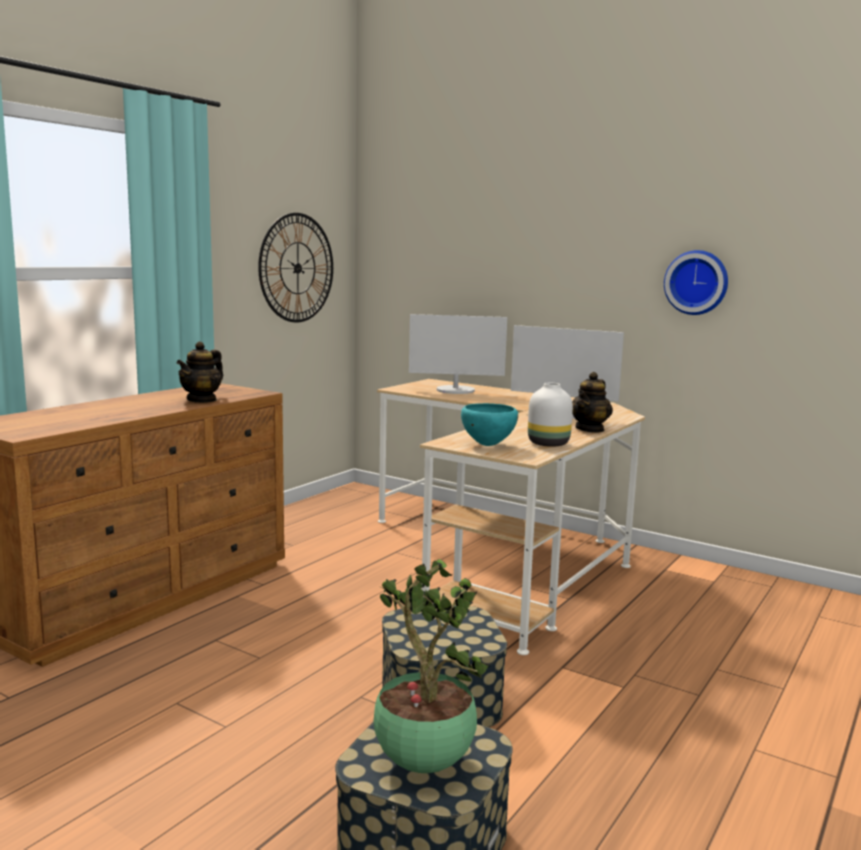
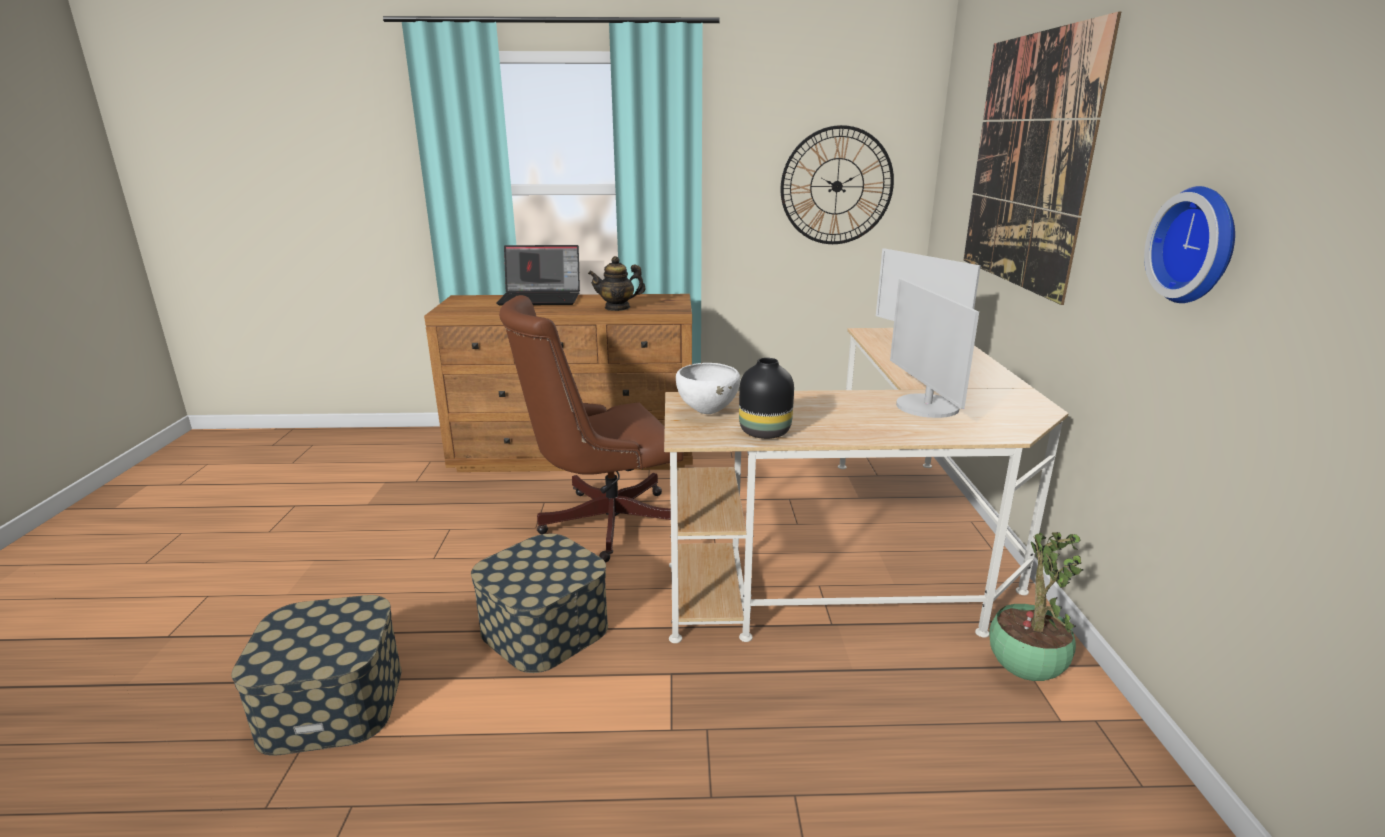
camera: 55 degrees right, 10 degrees up
(86, 407) = (541, 298): none -> laptop
(307, 626) = (601, 523): none -> brown office chair
(421, 762) = (305, 638): potted plant -> potted plant (1023, 669)
(487, 445) = (707, 412): turquoise bowl -> white bowl
(503, 243) = (1026, 162): none -> picture
(549, 444) = (765, 433): white vase -> black vase
(590, 429) = (880, 433): teapot -> none

